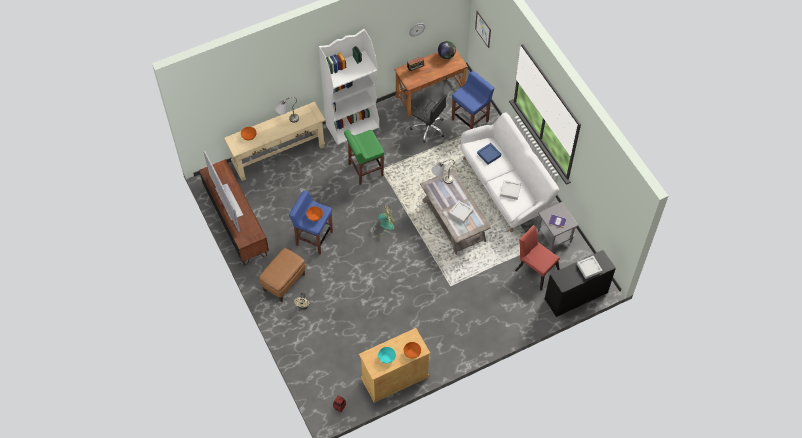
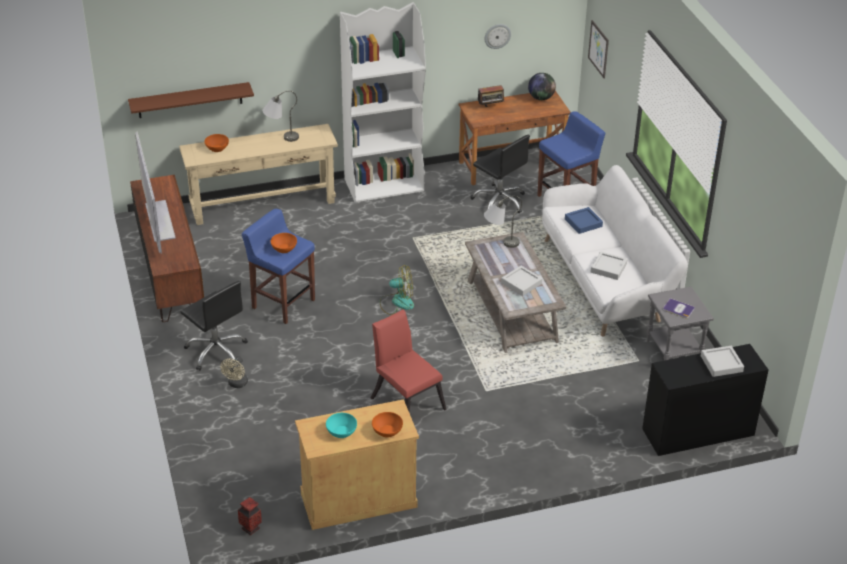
camera: 10 degrees right, 20 degrees down
(228, 113) = (190, 100): none -> brown shelf
(284, 282) = (216, 351): brown ottoman -> black office chair
(365, 170) = (388, 235): green stool -> none
(535, 268) = (634, 387): red chair -> red chair (406, 400)

